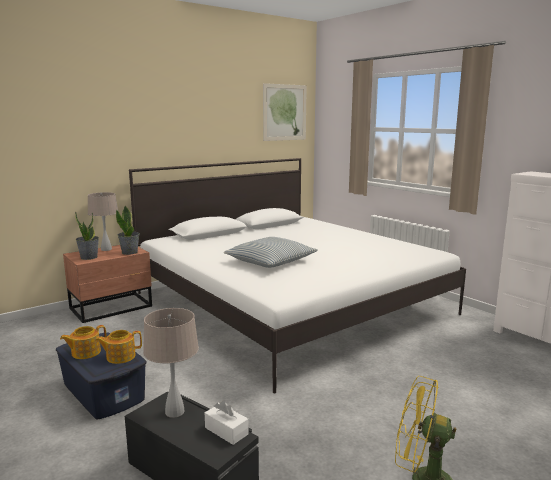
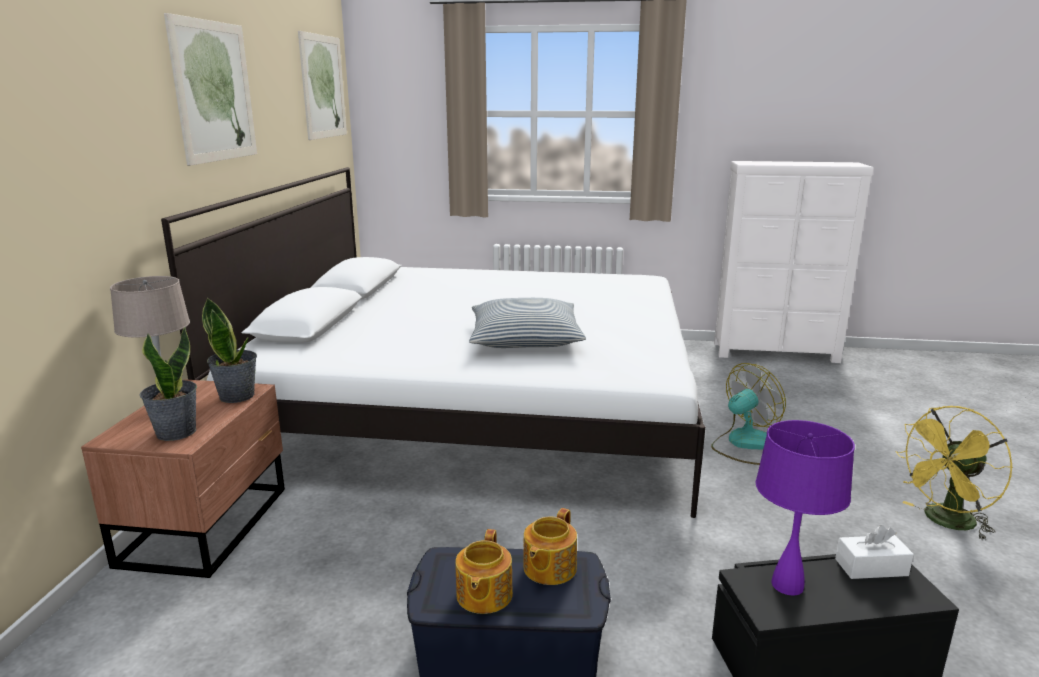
camera: 45 degrees left, 5 degrees up
(175, 411) = (787, 584): beige table lamp -> purple table lamp
(182, 115) = (214, 91): none -> picture
(386, 379) = (744, 444): none -> fan

